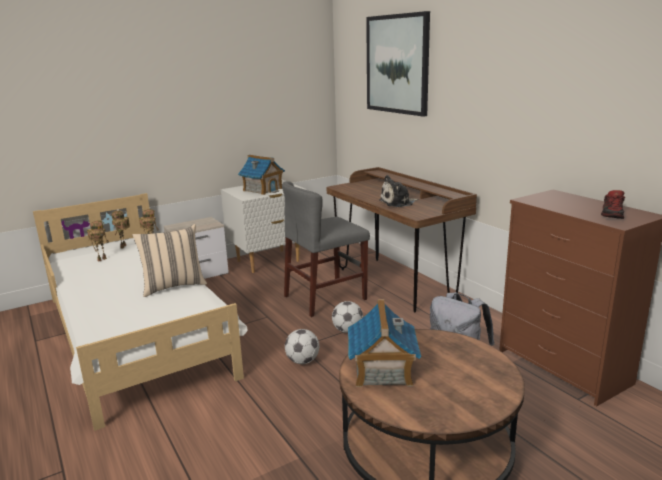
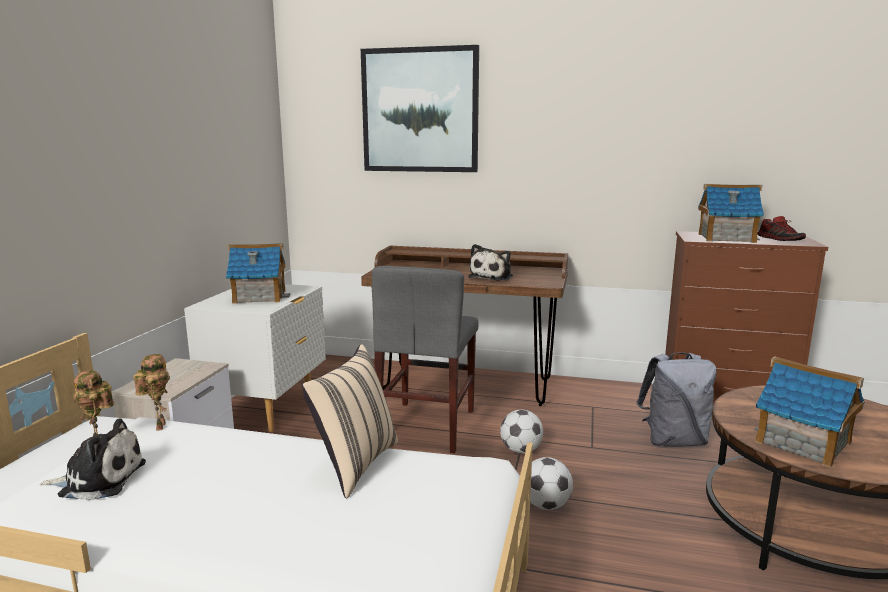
camera: 45 degrees left, 5 degrees down
(102, 259) = (99, 479): toy robot -> plush toy
(562, 203) = (725, 238): none -> toy house

